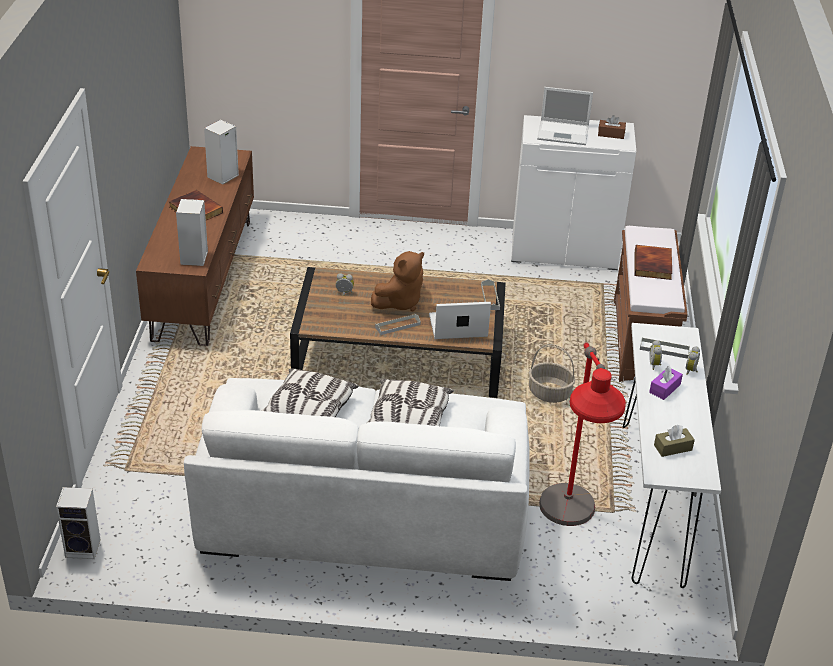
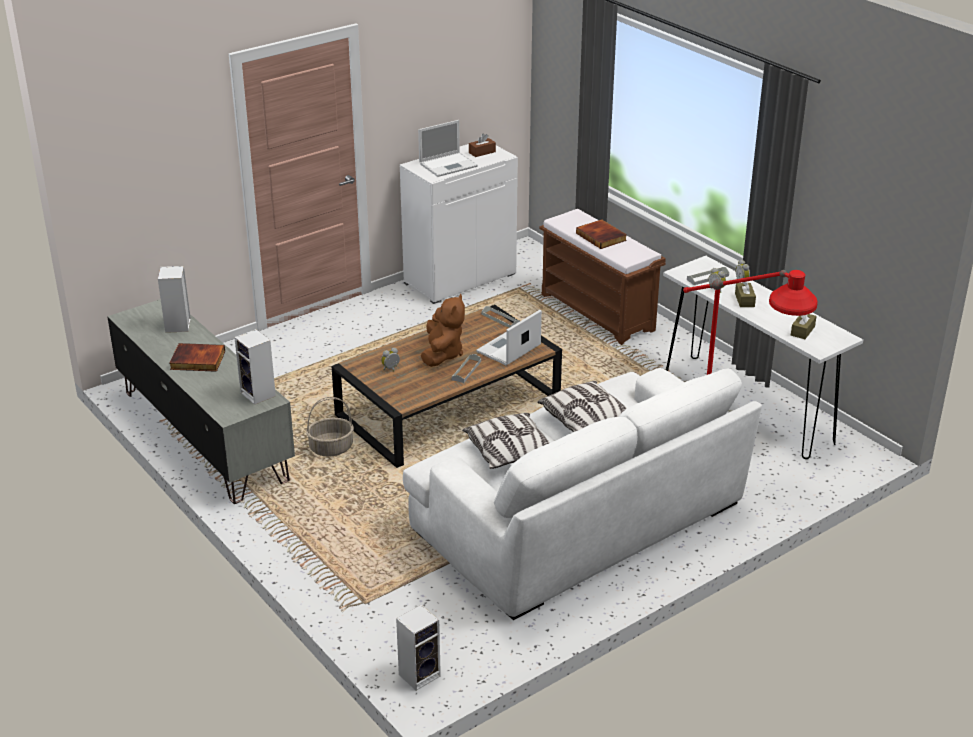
camera: 40 degrees left, 5 degrees down
(203, 278) = (204, 434): brown tv stand -> grey tv stand
(550, 393) = (589, 375): basket -> basket (331, 447)
(664, 388) = (744, 300): purple tissue box -> brown tissue box

